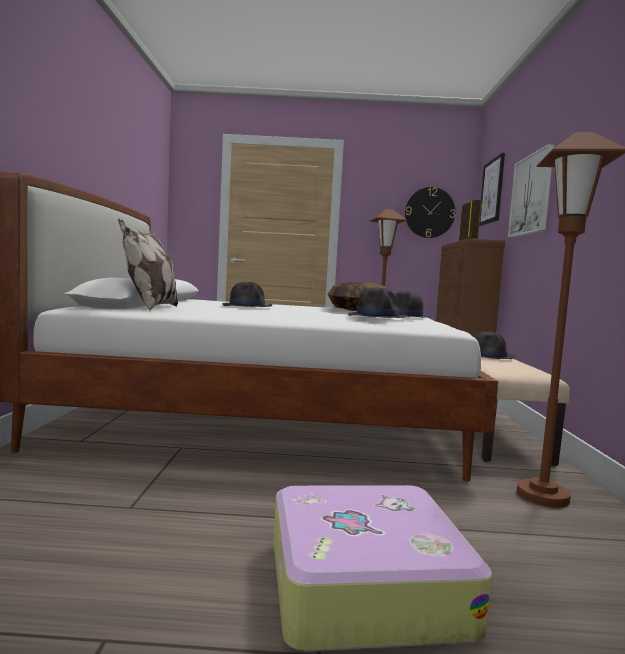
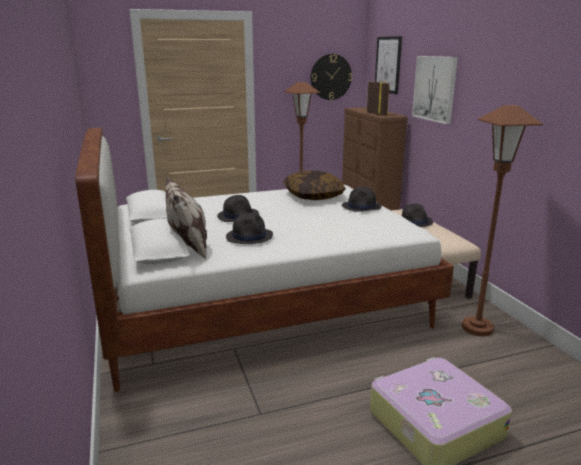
camera: 20 degrees left, 15 degrees up
(377, 316) = (360, 223): black hat -> black hat (249, 236)

